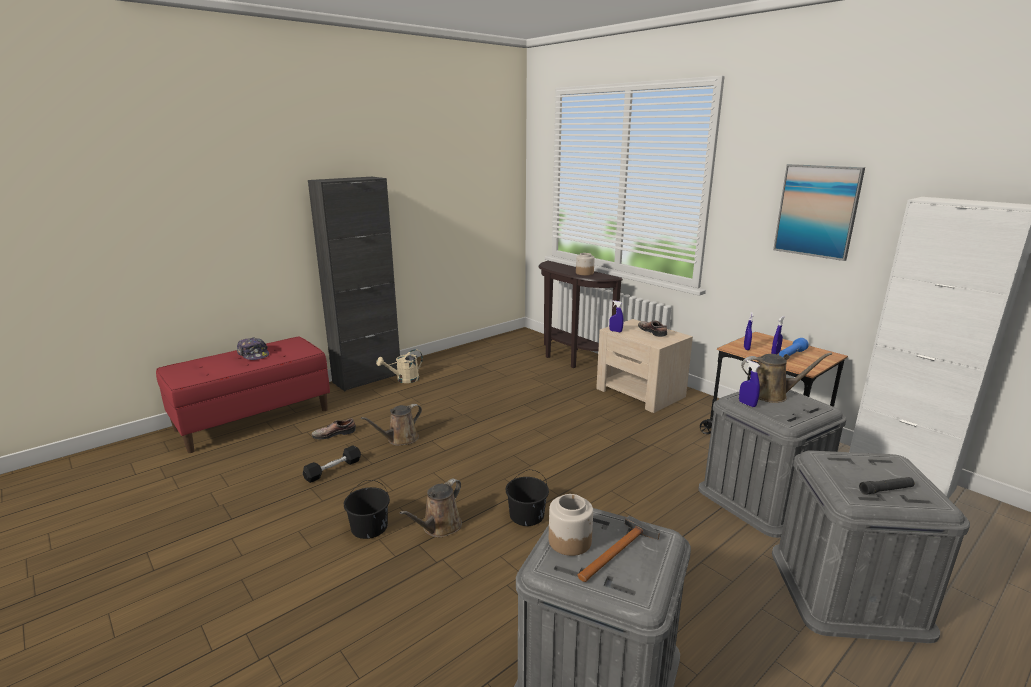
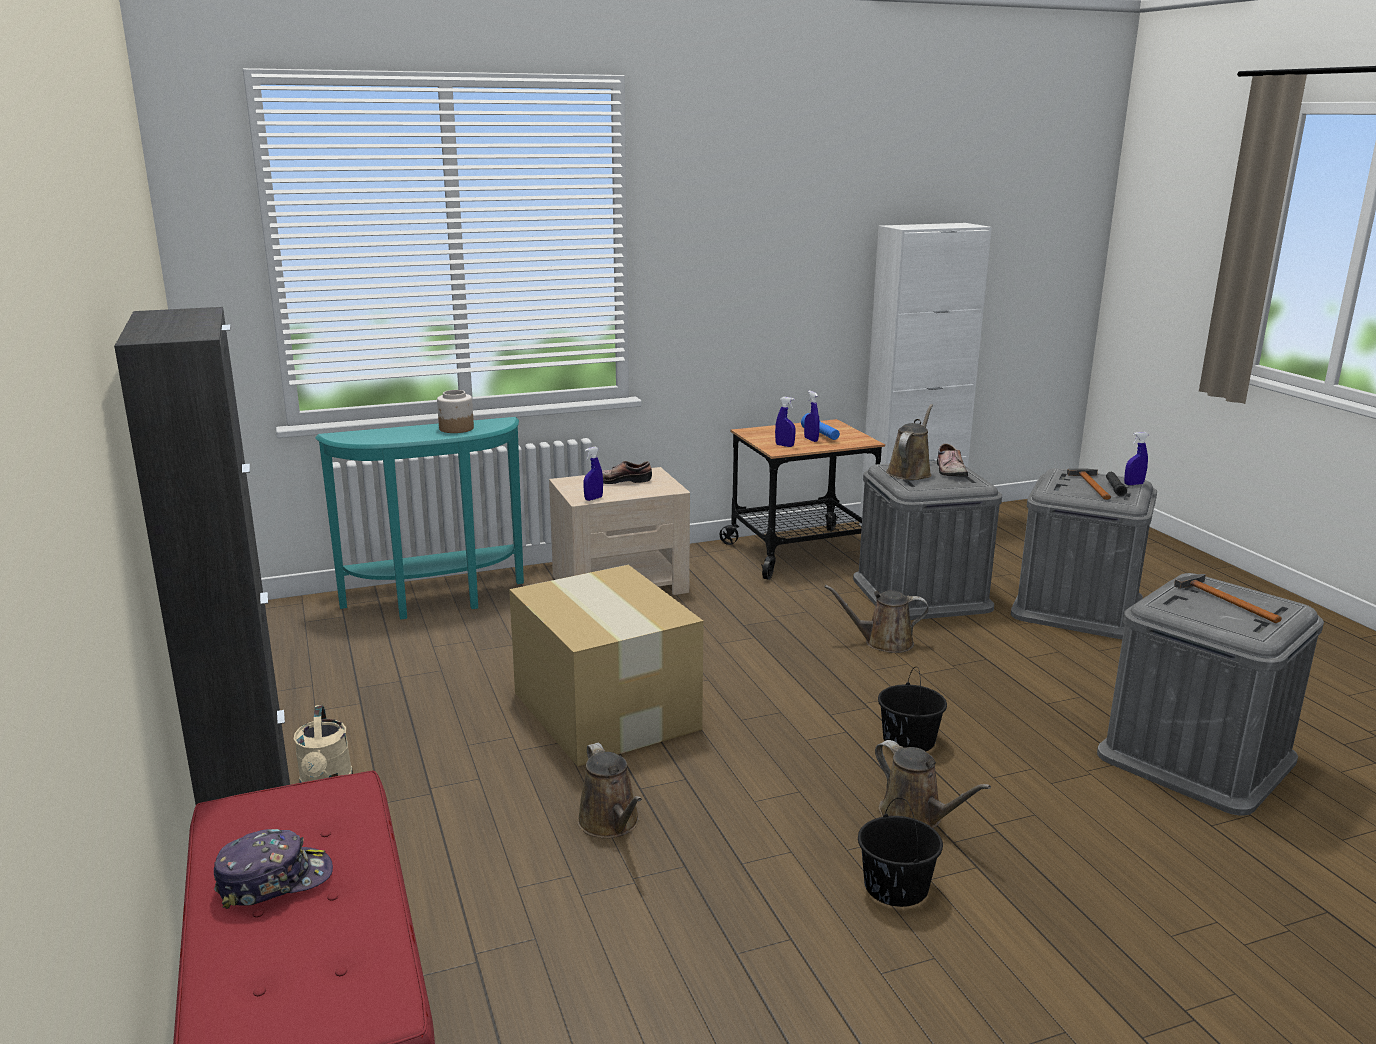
camera: 70 degrees left, 0 degrees up
(333, 470) = (681, 919): black dumbbell -> none
(334, 433) = (519, 910): shoe -> shoe (949, 470)
(495, 418) = (605, 712): none -> cardboard box
(569, 359) = (437, 602): brown console table -> turquoise console table
(569, 541) = (1212, 617): jar -> none
(656, 490) = (883, 642): none -> brown watering can
(747, 404) = (929, 486): blue spray bottle -> blue spray bottle (1133, 484)
(817, 211) = (773, 256): picture -> none
(874, 476) = (1092, 485): none -> hammer

